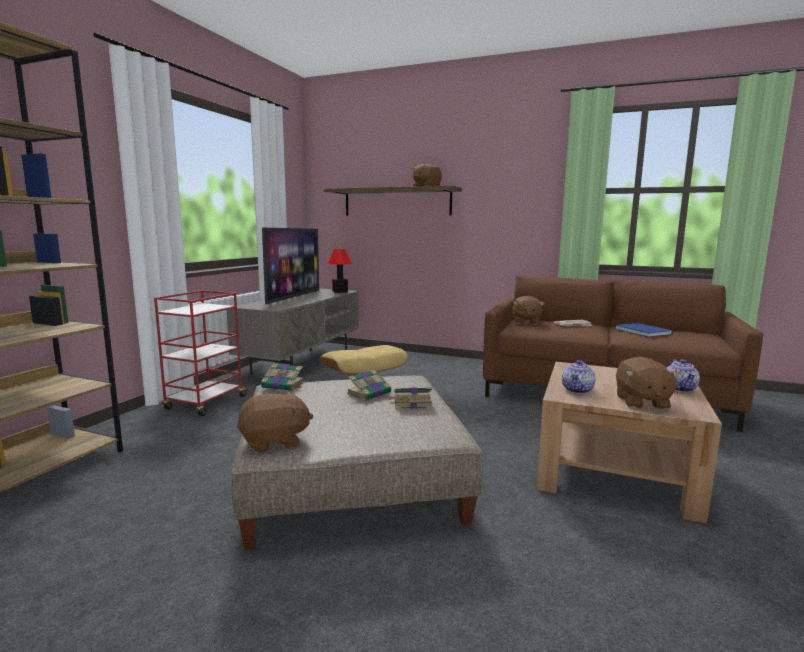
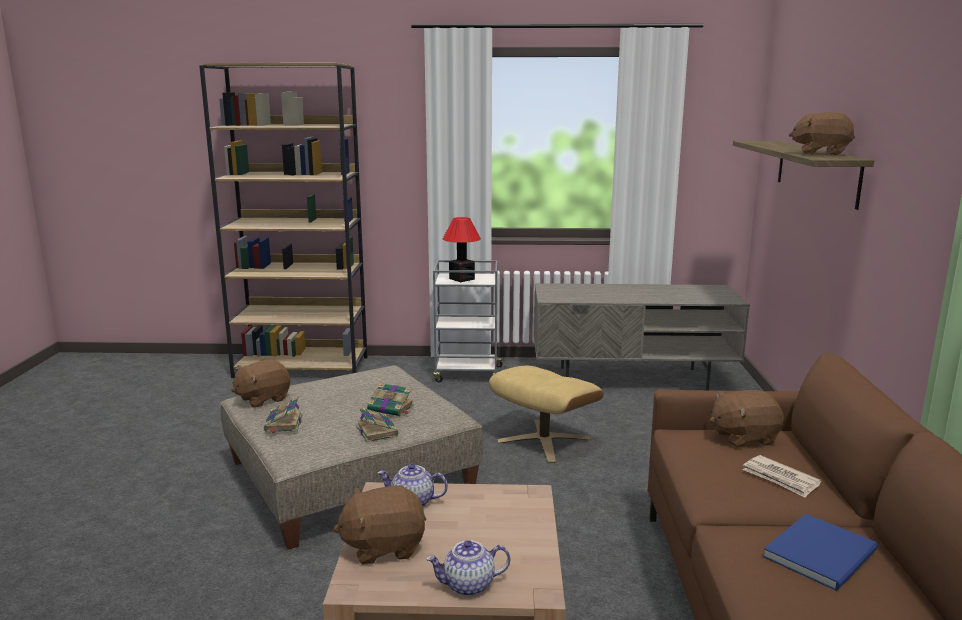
camera: 70 degrees right, 5 degrees up
(205, 403) = (467, 374): red cart -> grey cart
(274, 442) = (262, 399): brown plush toy -> brown plush toy turned 90 degrees clockwise
(284, 385) = (388, 372): book -> book (283, 424)
(293, 297) = (636, 290): television -> none
(340, 291) = (720, 298): table lamp -> table lamp (461, 279)

